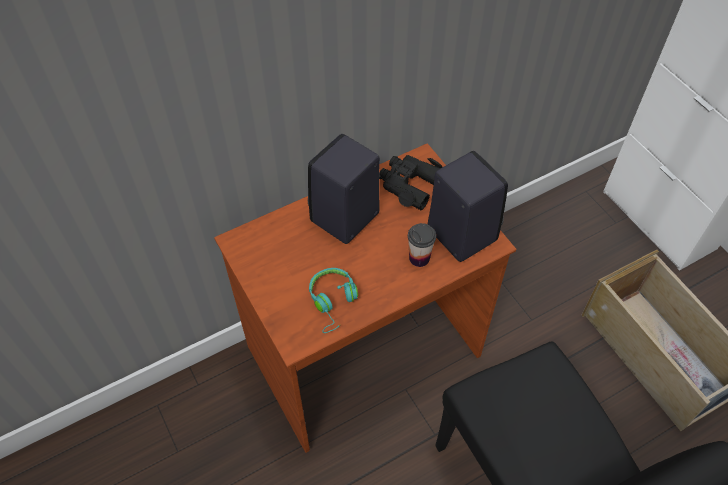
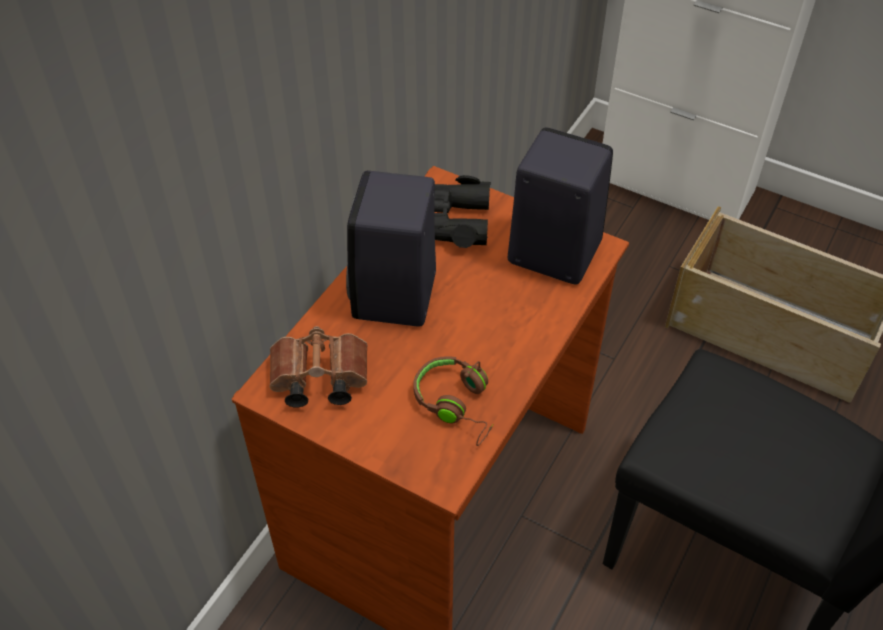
camera: 30 degrees left, 5 degrees down
(265, 248) = (317, 380): none -> brown binoculars
(333, 302) = (457, 404): turquoise headphones -> brown headphones
(419, 258) = (525, 302): cup -> none

